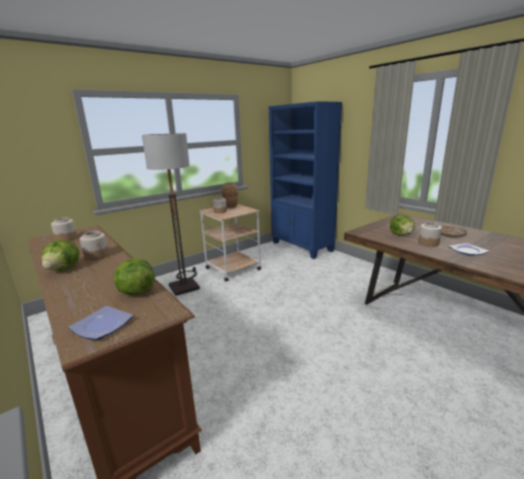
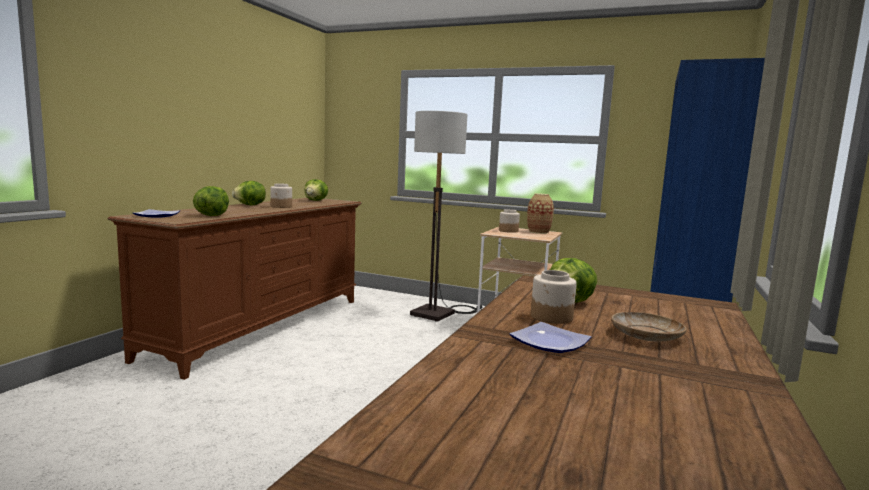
camera: 60 degrees right, 10 degrees down
(66, 239) = (316, 200): jar -> lettuce

